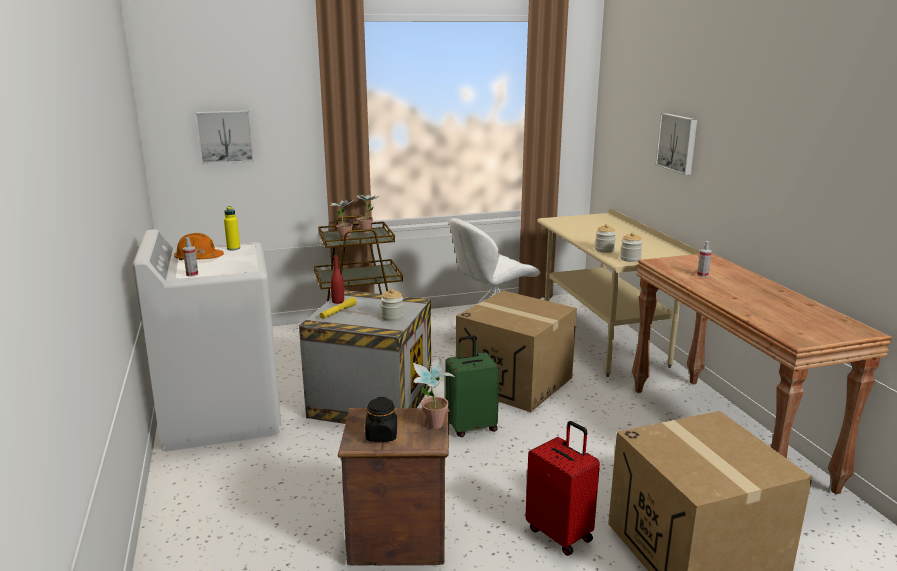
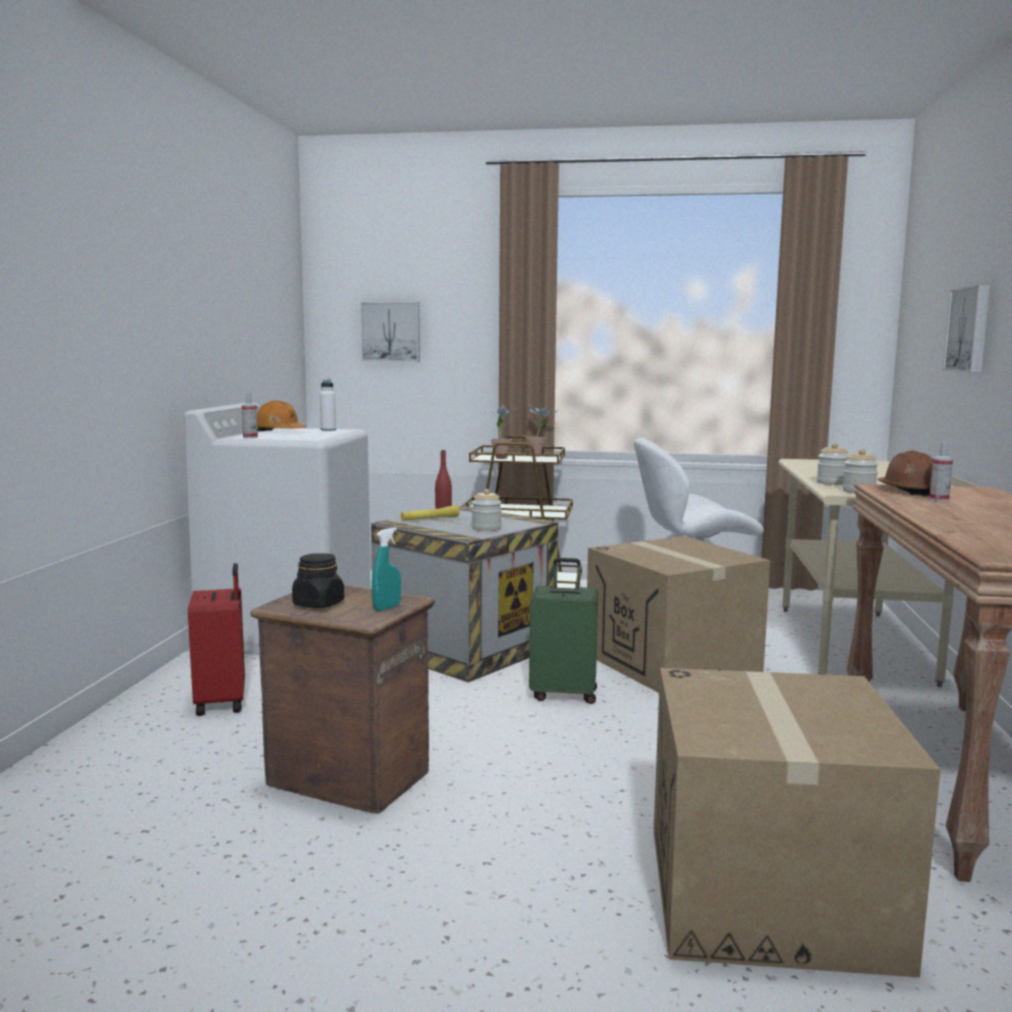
camera: 25 degrees right, 10 degrees down
(233, 248) = (328, 430): yellow bottle -> white bottle
(432, 427) = (387, 608): potted plant -> turquoise spray bottle
(560, 533) = (570, 824): red suitcase -> red suitcase (223, 702)
(677, 266) = (909, 491): none -> brown hard hat

